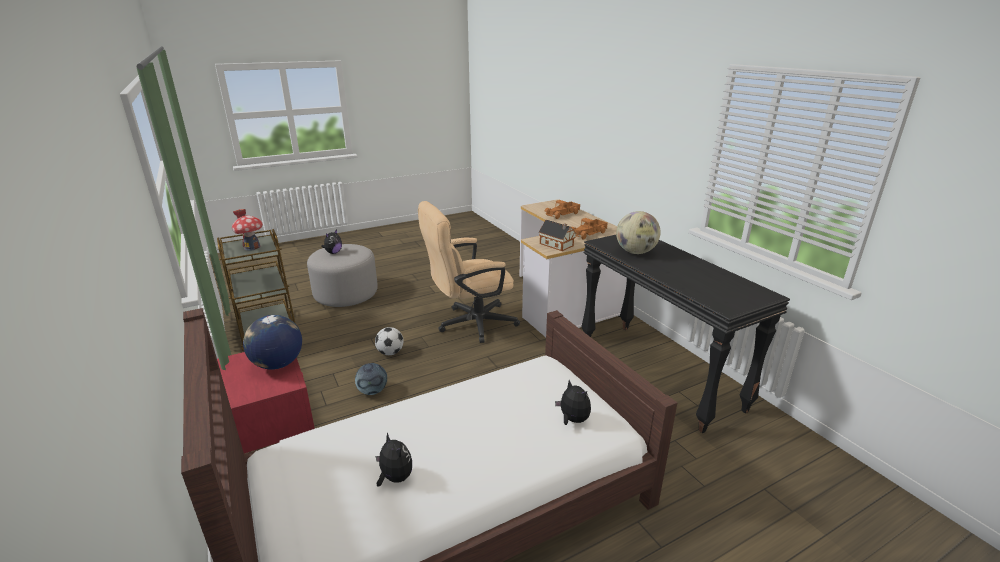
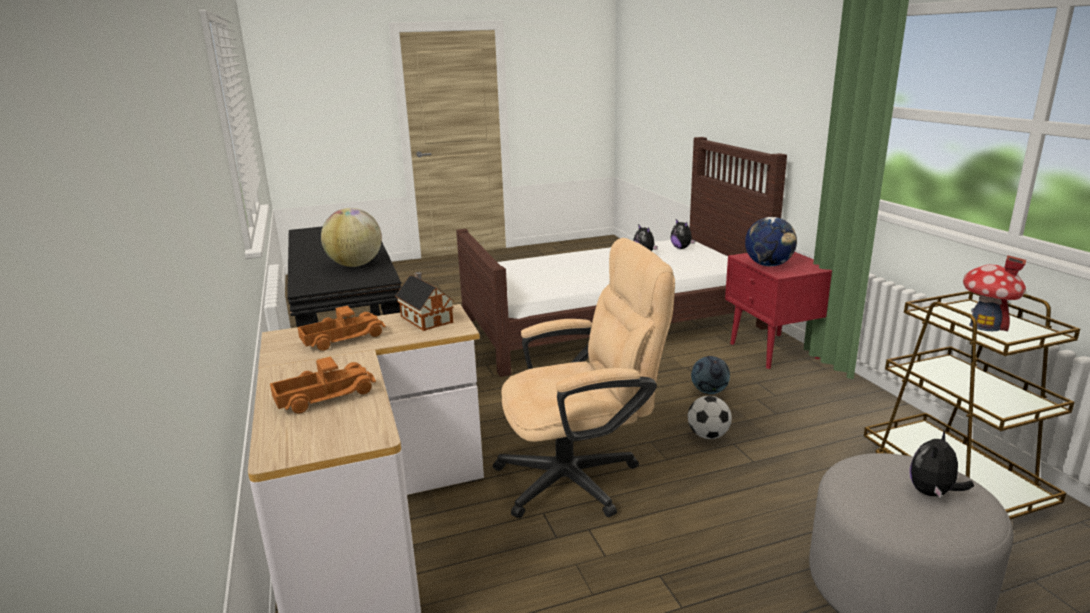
camera: 170 degrees left, 5 degrees down
(572, 420) = (518, 268): plush toy -> plush toy (681, 248)

